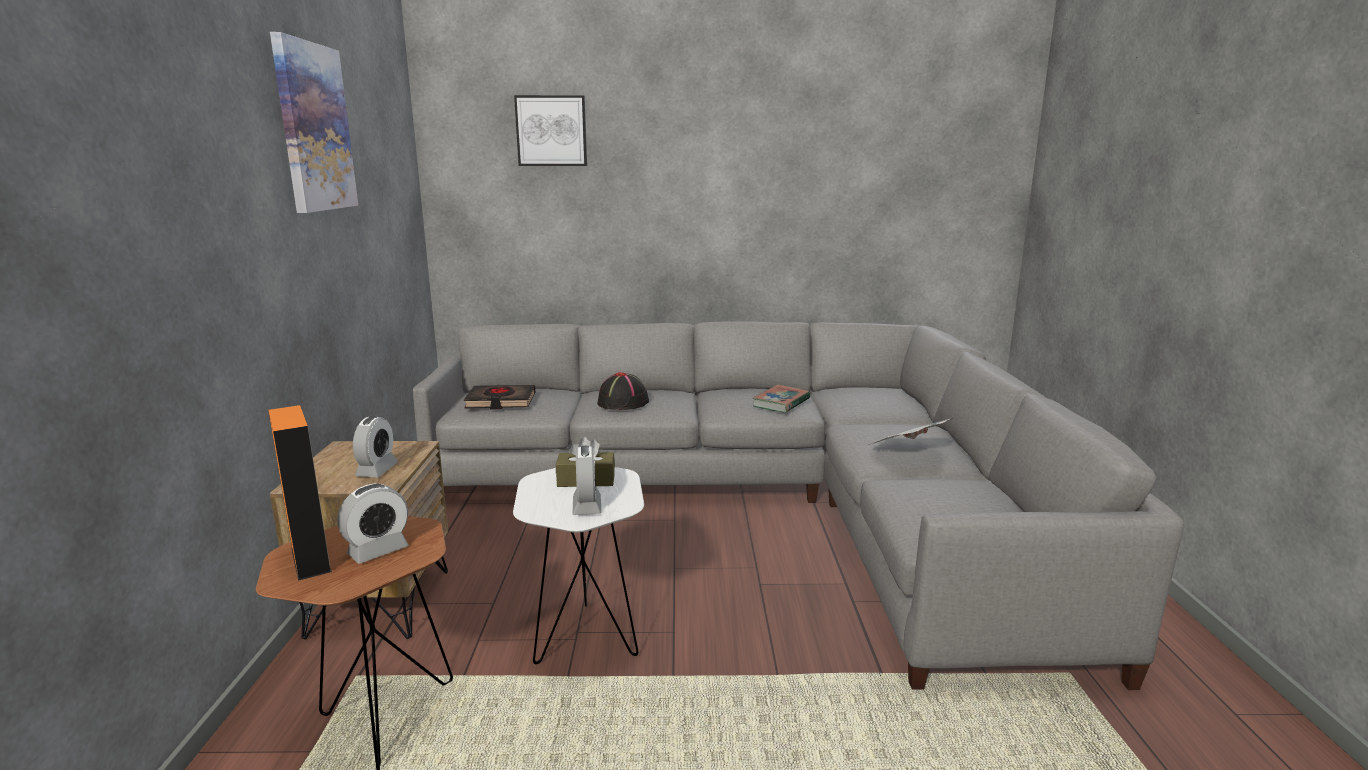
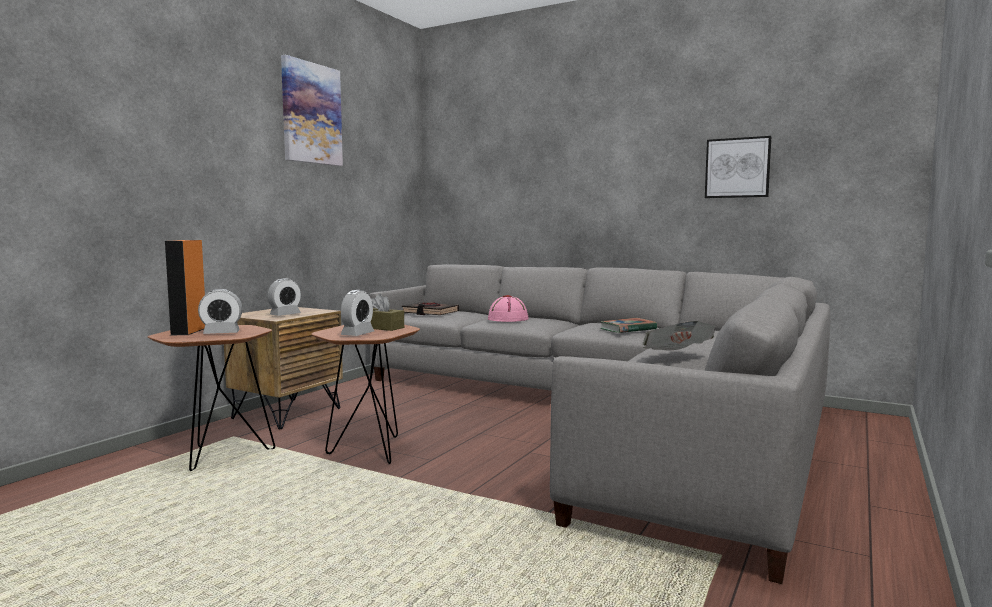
camera: 30 degrees right, 10 degrees down
(551, 131) = (503, 125): picture -> picture (737, 168)
(586, 642) = (369, 452): white side table -> brown side table
(623, 402) = (508, 319): black hat -> pink hat

